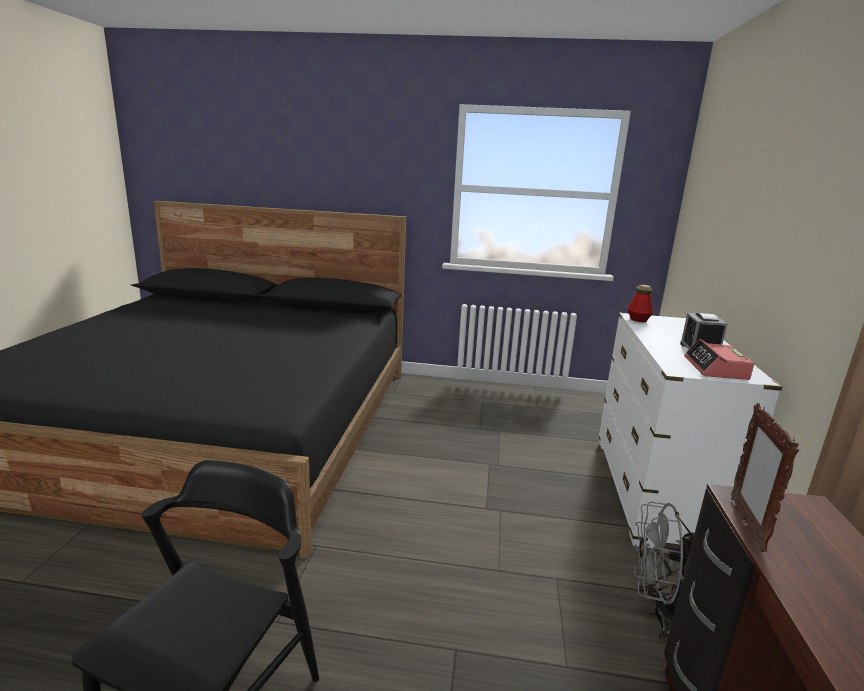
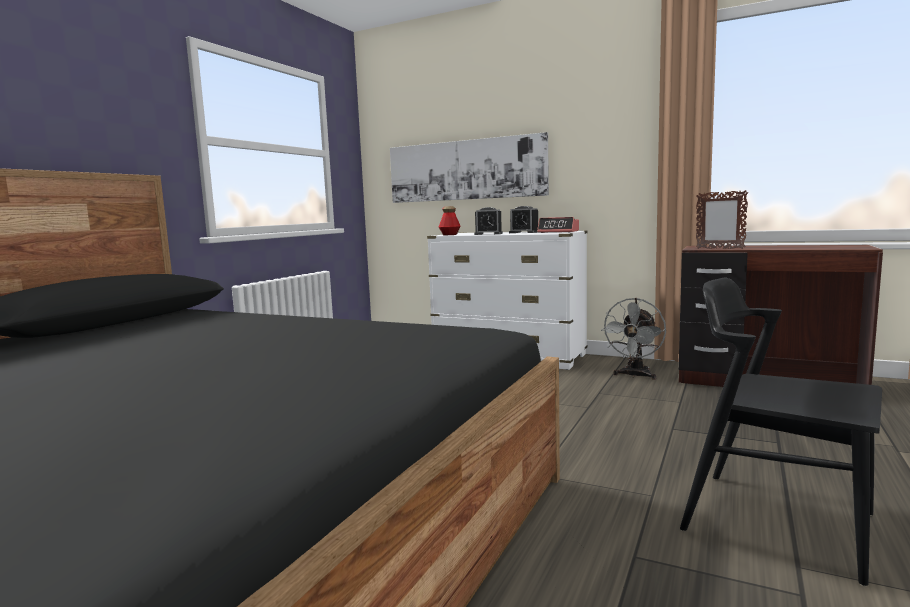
camera: 70 degrees left, 10 degrees down
(659, 335) = (488, 234): none -> alarm clock
(727, 241) = (465, 170): none -> picture

